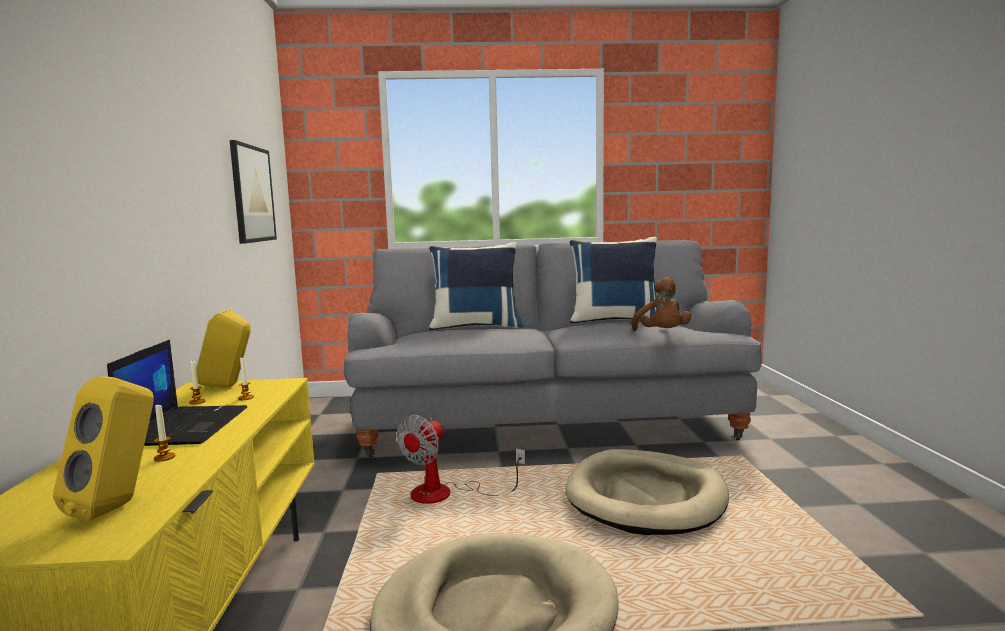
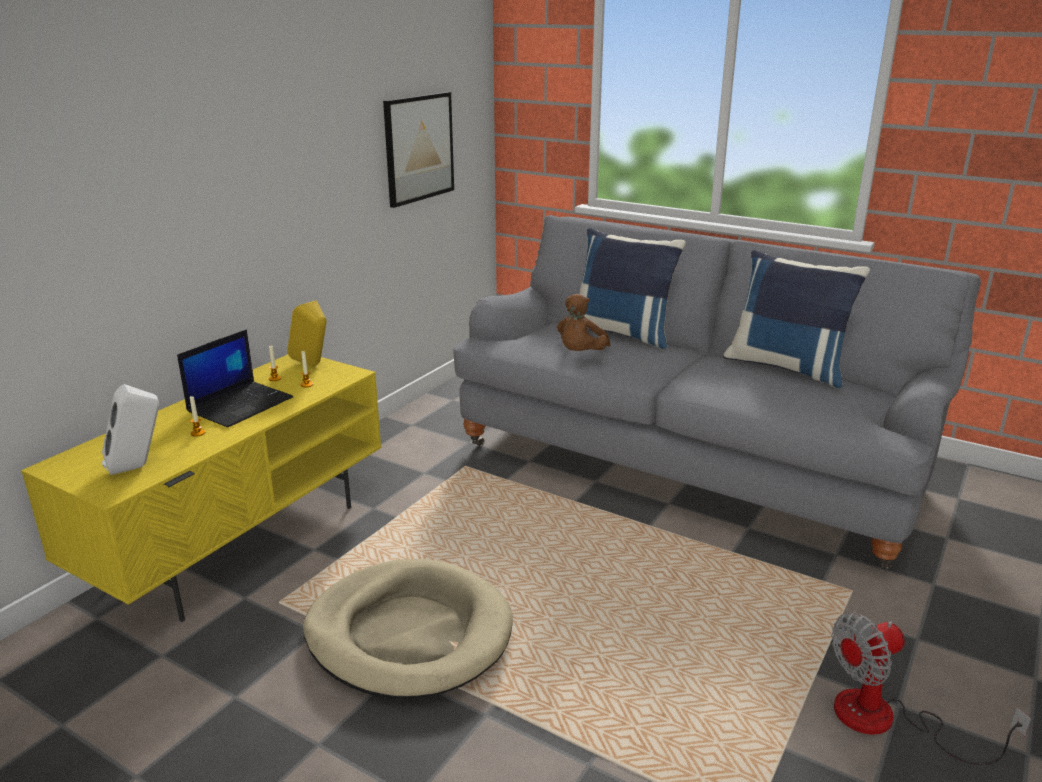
camera: 35 degrees right, 15 degrees up
(118, 506) = (138, 467): yellow speaker -> white speaker
(446, 494) = (495, 511): fan -> fan (886, 721)
(646, 497) = (668, 591): beige dog bed -> none
(662, 334) = (789, 411): brown plush toy -> brown plush toy (580, 354)

